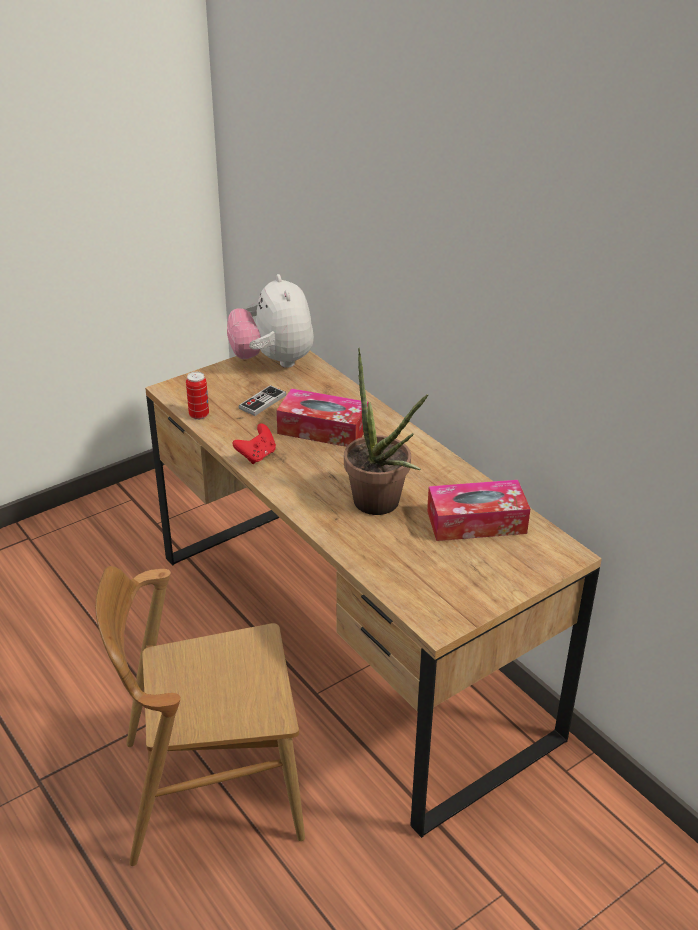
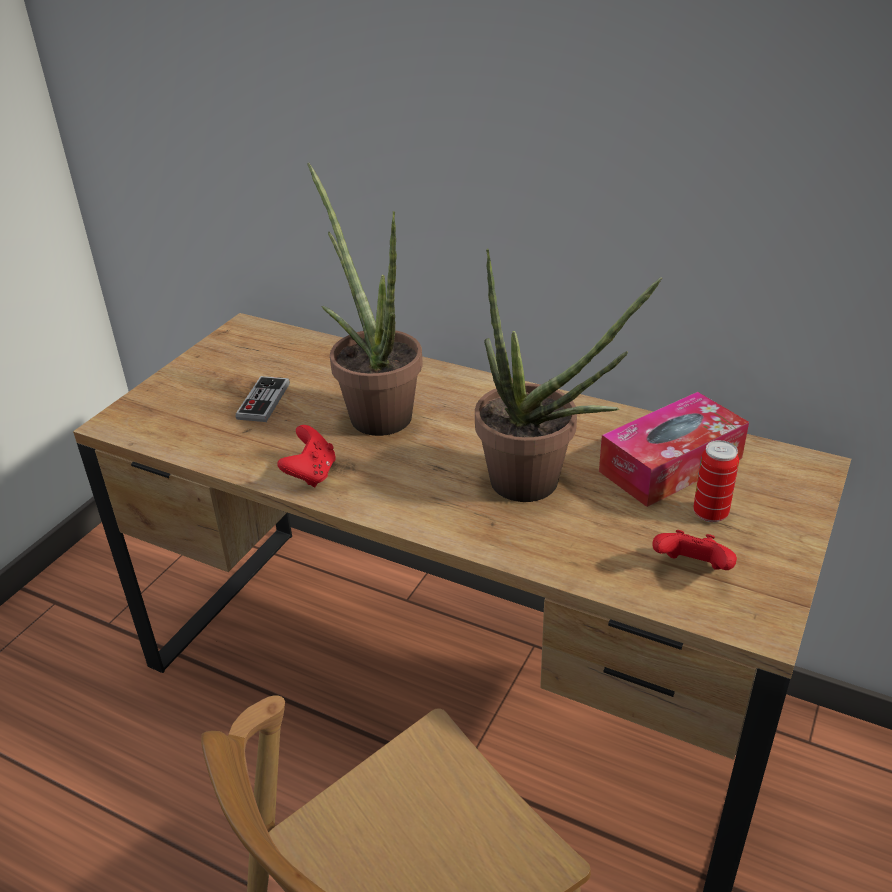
camera: 25 degrees left, 0 degrees up
(199, 415) = (183, 445): can -> can (710, 513)
(273, 361) = (238, 347): plush toy -> none
(323, 429) = (374, 411): tissue box -> potted plant
(428, 583) = (692, 569): none -> red game controller

